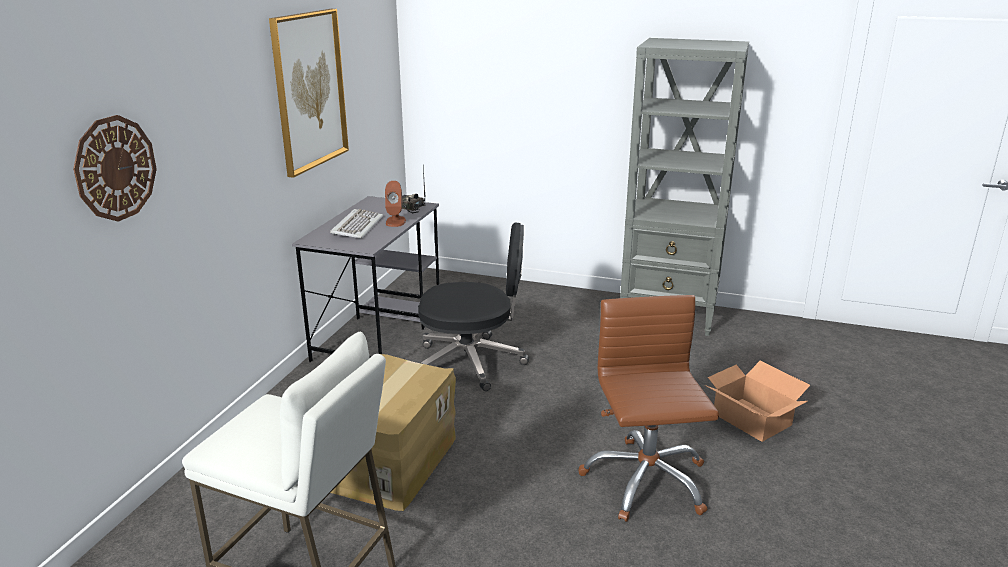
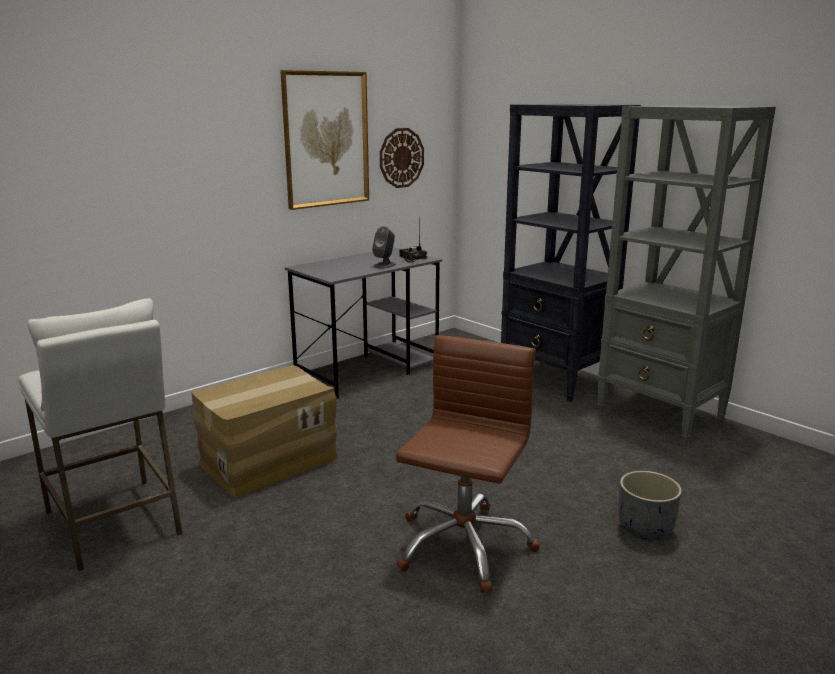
camera: 30 degrees right, 5 degrees down
(115, 168) = (90, 163): wall clock -> wall clock (401, 158)
(357, 226) = (349, 264): keyboard -> none
(395, 221) = (384, 265): brown speaker -> grey speaker
(472, 362) = (419, 408): black office chair -> none
(559, 301) = (556, 380): none -> black bookcase
(752, 420) = (644, 530): cardboard box -> grey planter

